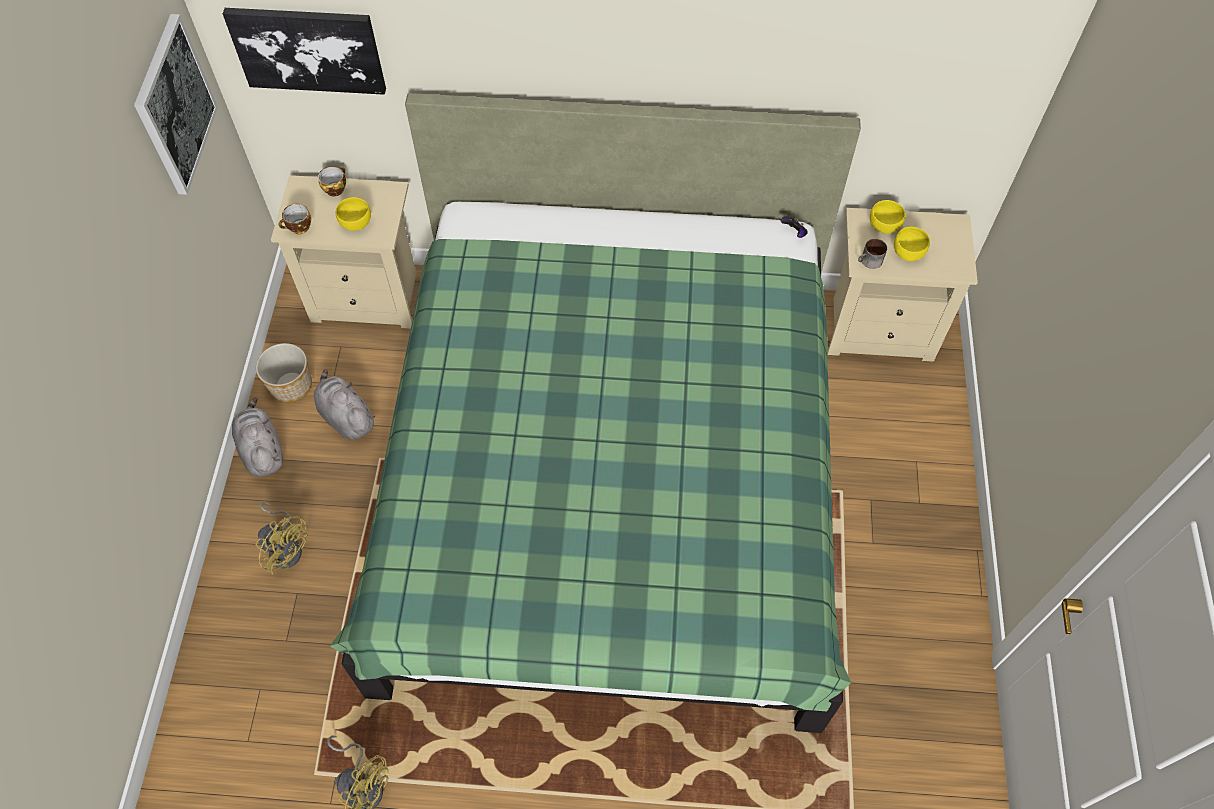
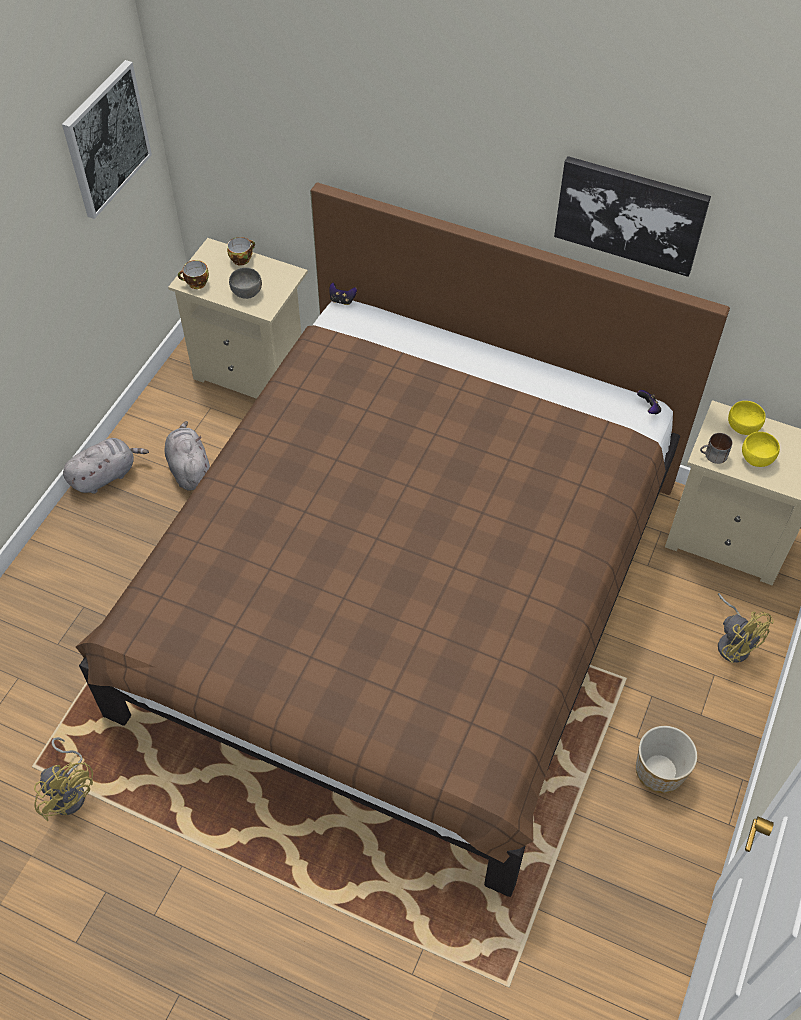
camera: 20 degrees right, 5 degrees down
(261, 450) = (106, 475): grey plush toy -> grey plush toy turned 60 degrees clockwise
(286, 547) = (91, 564): yellow fan -> yellow fan (733, 642)
(291, 385) = (154, 428): planter -> planter (659, 770)
(308, 49) = (239, 121): picture -> picture (630, 214)
(356, 222) = (247, 292): yellow bowl -> grey bowl
(457, 205) = (342, 300): none -> game controller
(609, 478) = (403, 596): green bed -> brown bed

